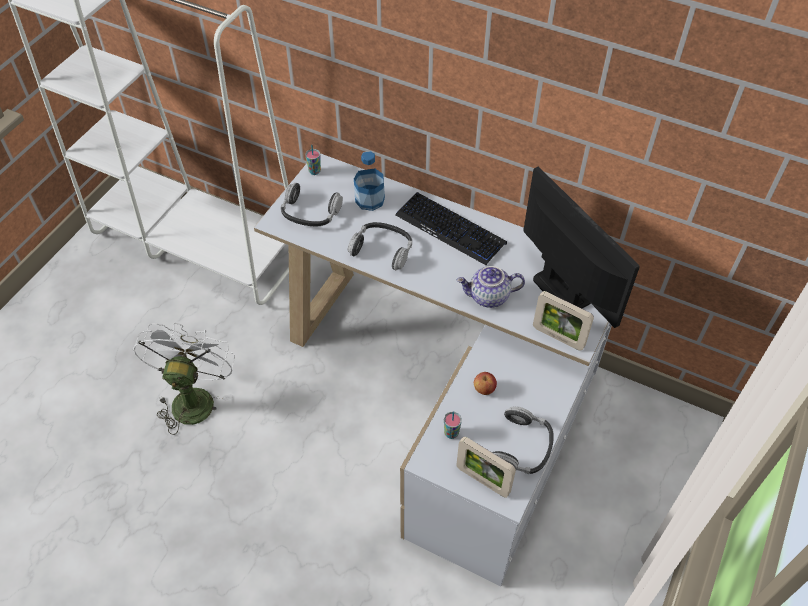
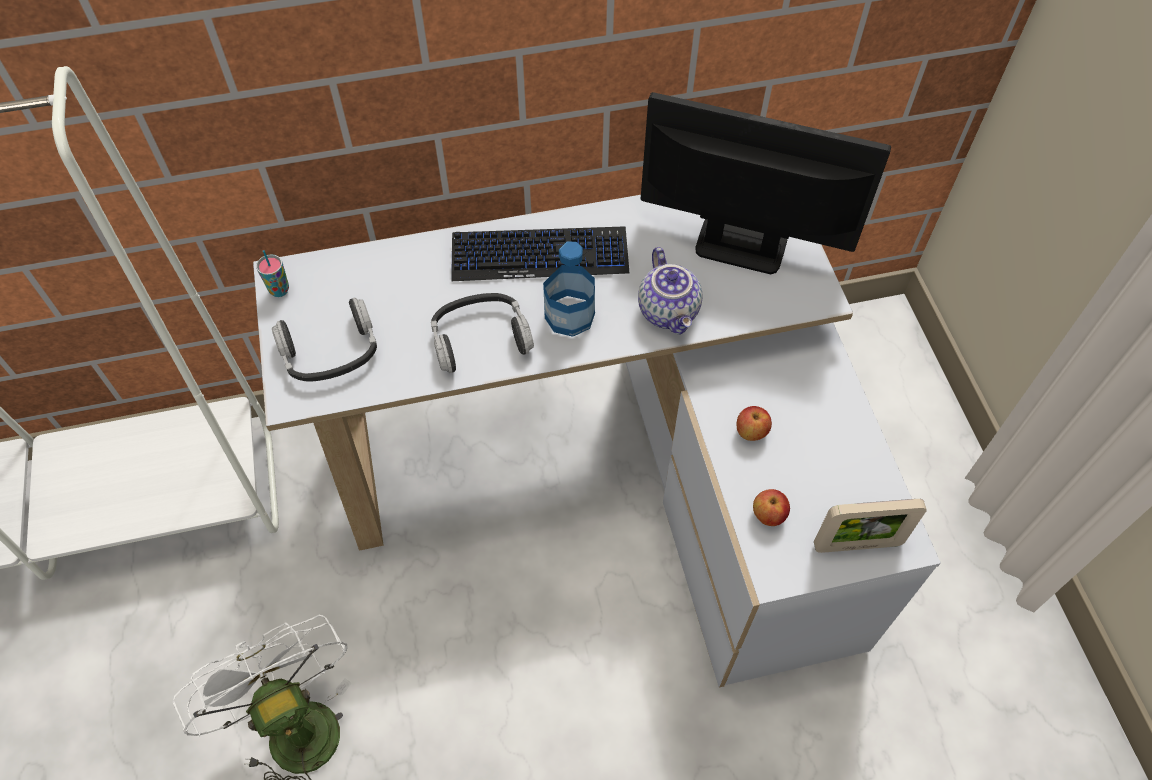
camera: 40 degrees left, 5 degrees up
(370, 200) = (396, 282): bottle -> bottle (569, 316)
(451, 433) = (768, 515): cup -> apple
(488, 297) = (670, 311): teapot -> teapot turned 60 degrees counterclockwise
(522, 447) = (858, 469): headphones -> none
(558, 337) = (793, 306): picture frame -> none

